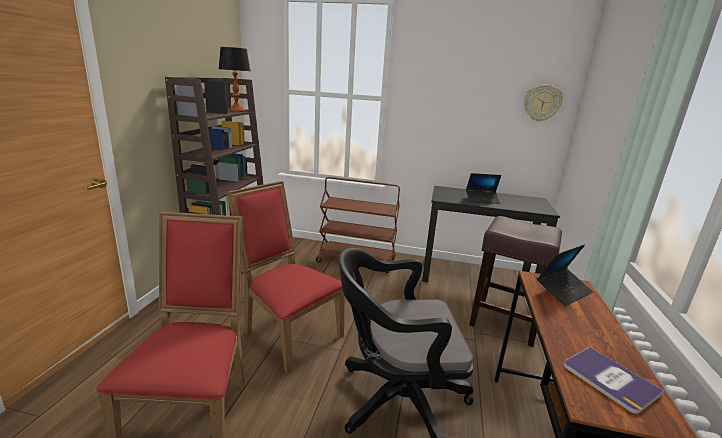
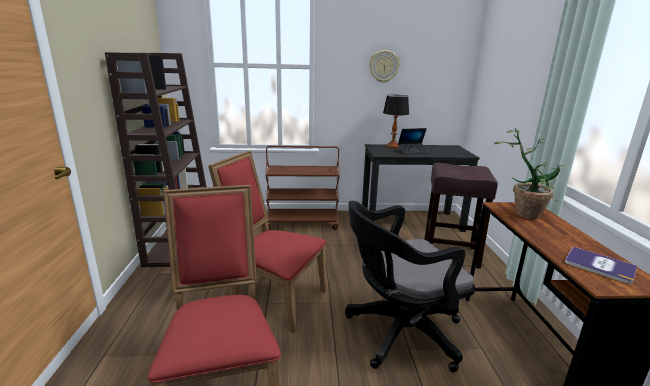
camera: 15 degrees left, 0 degrees up
(237, 111) = (171, 86): table lamp -> table lamp (393, 146)
(542, 103) = (450, 63): wall clock -> wall clock (384, 66)
(563, 291) = (524, 212): laptop -> potted plant

